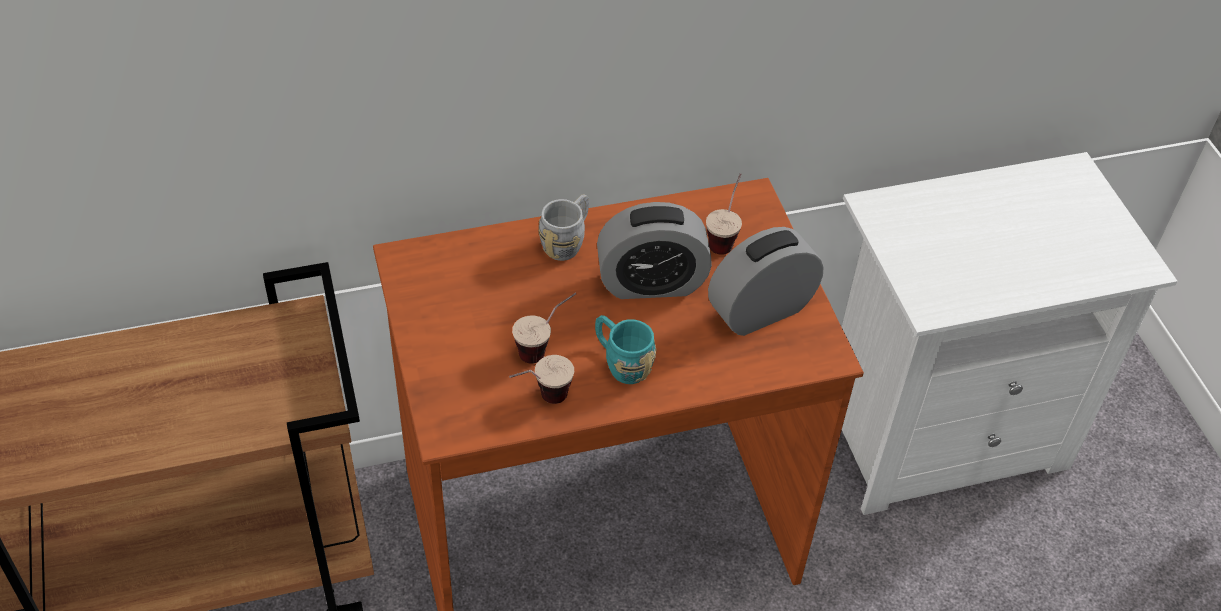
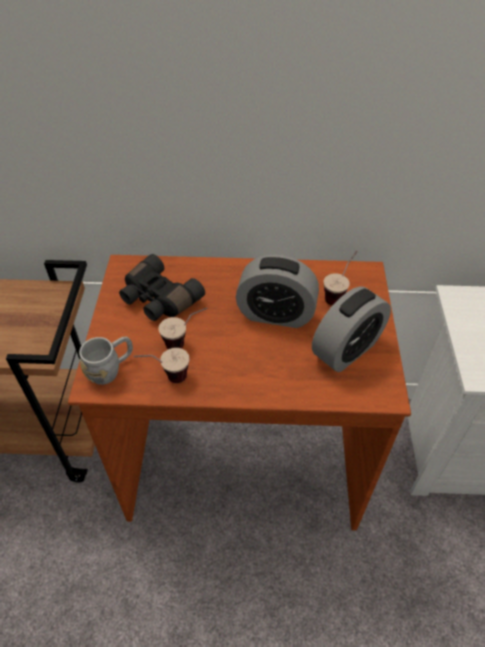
camera: 20 degrees right, 0 degrees up
(478, 297) = (158, 299): none -> black binoculars
(567, 242) = (231, 276): grey mug -> grey mug (111, 369)
(621, 363) = (232, 364): turquoise mug -> none
(760, 310) = (346, 350): alarm clock -> alarm clock turned 150 degrees clockwise

